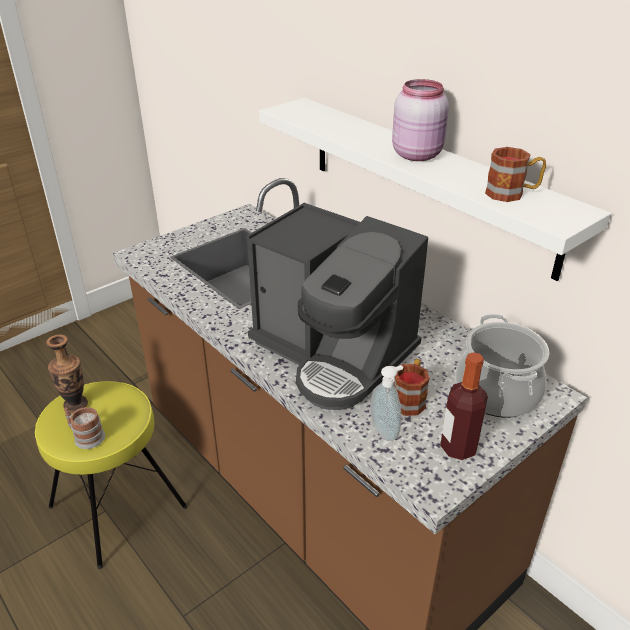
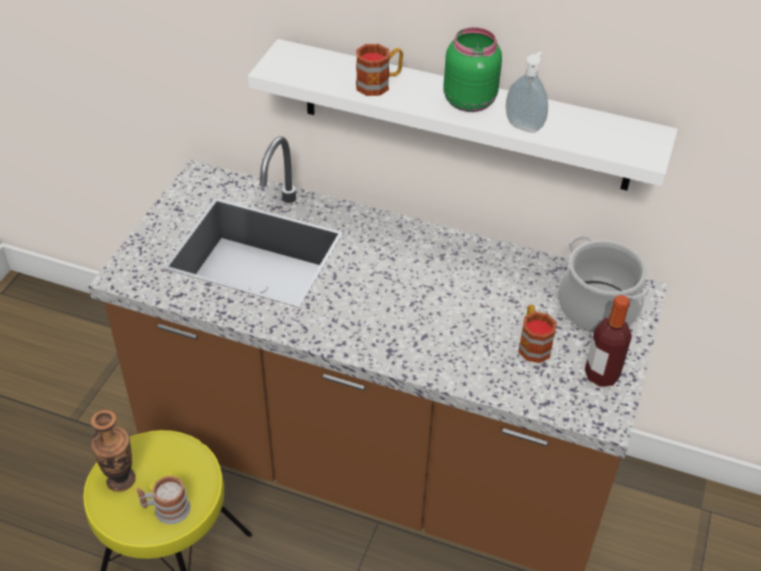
camera: 30 degrees left, 10 degrees up
(334, 353) = (432, 323): coffee machine -> none
(385, 431) = (535, 384): soap dispenser -> soap dispenser (524, 125)
(417, 154) = (469, 100): pink jar -> green jar
(512, 193) = (589, 130): mug -> mug (379, 84)

